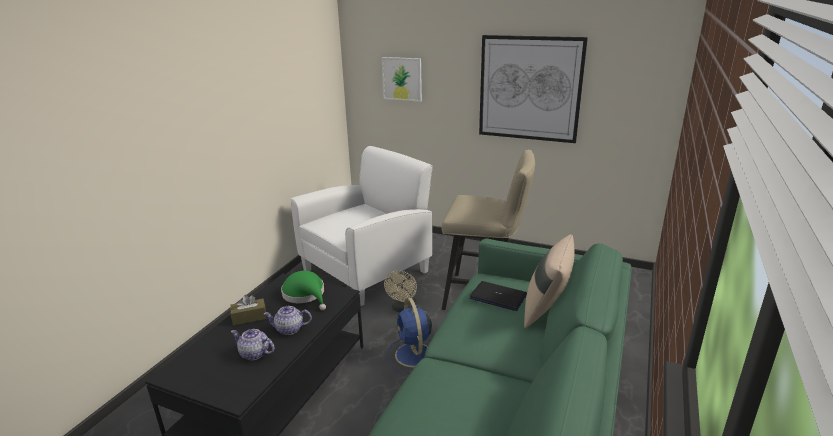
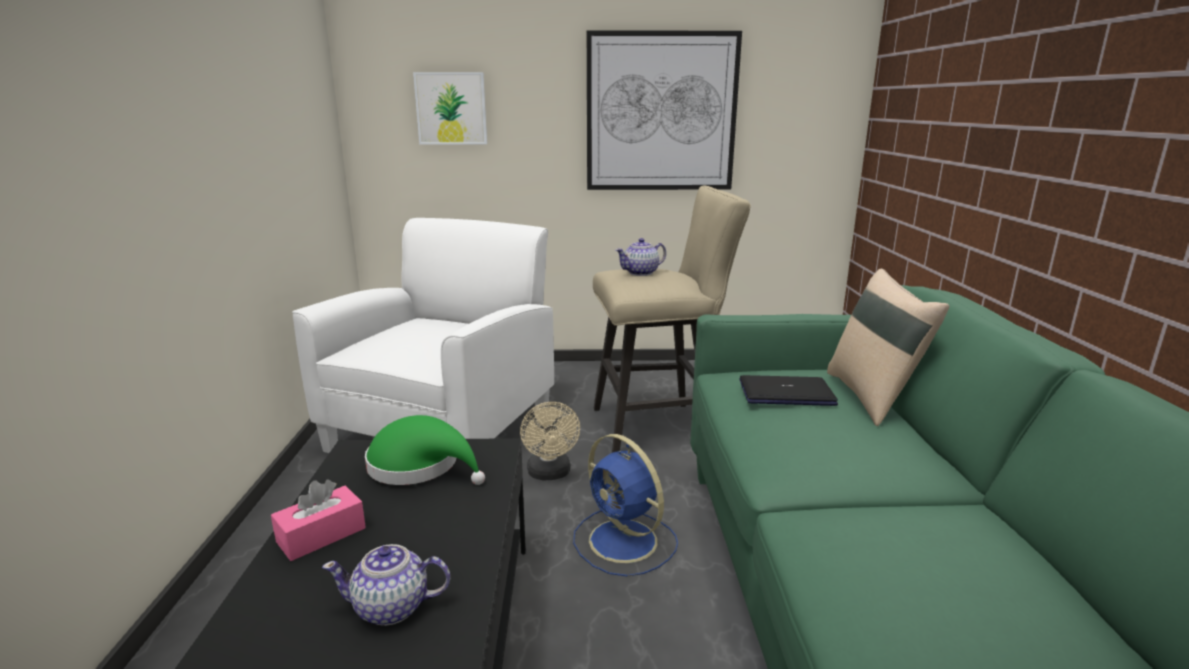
camera: 25 degrees left, 5 degrees down
(249, 317) = (321, 535): brown tissue box -> pink tissue box
(290, 329) = (437, 535): teapot -> teapot (641, 273)

